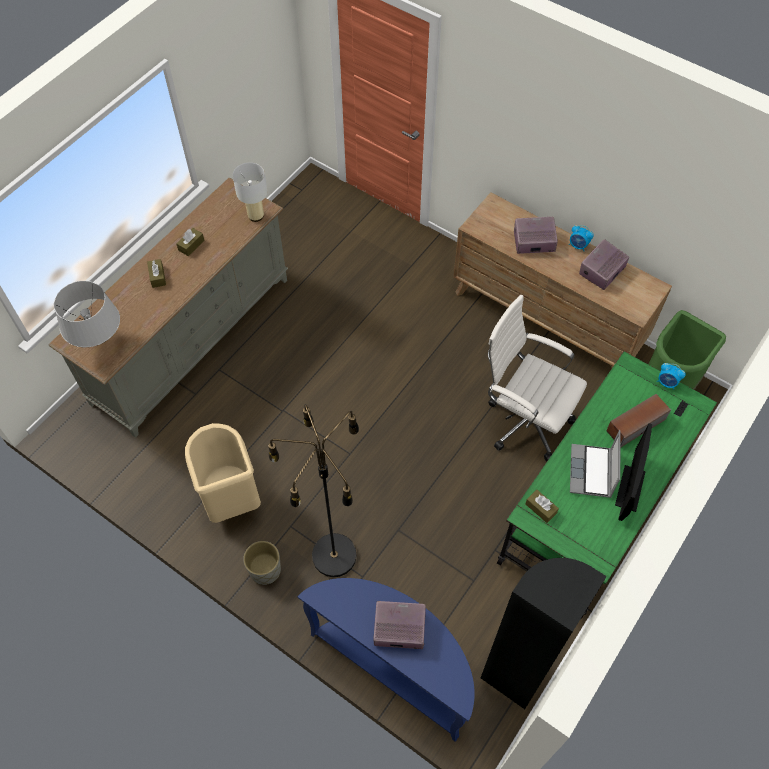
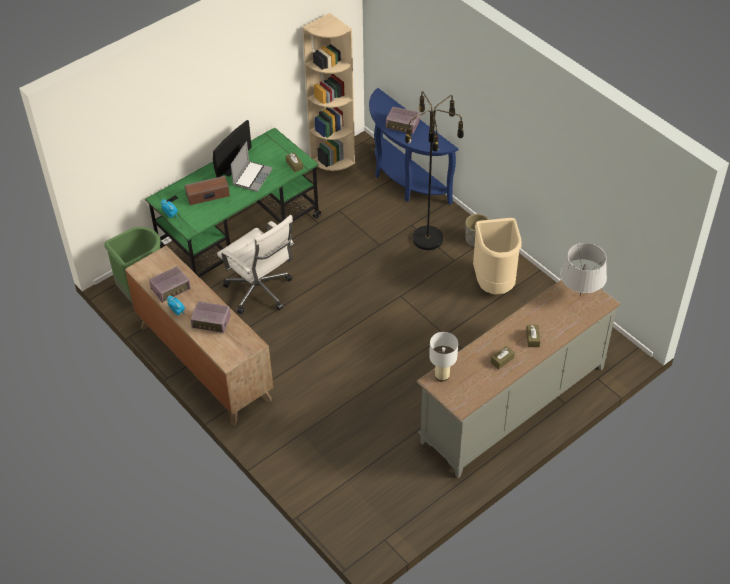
camera: 165 degrees left, 10 degrees down
(515, 676) = (333, 164): black bookcase -> beige bookcase

